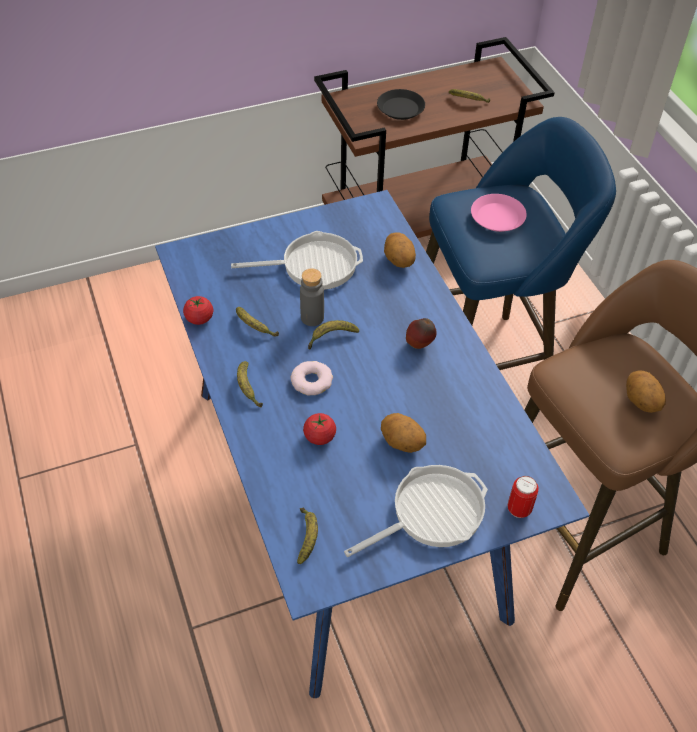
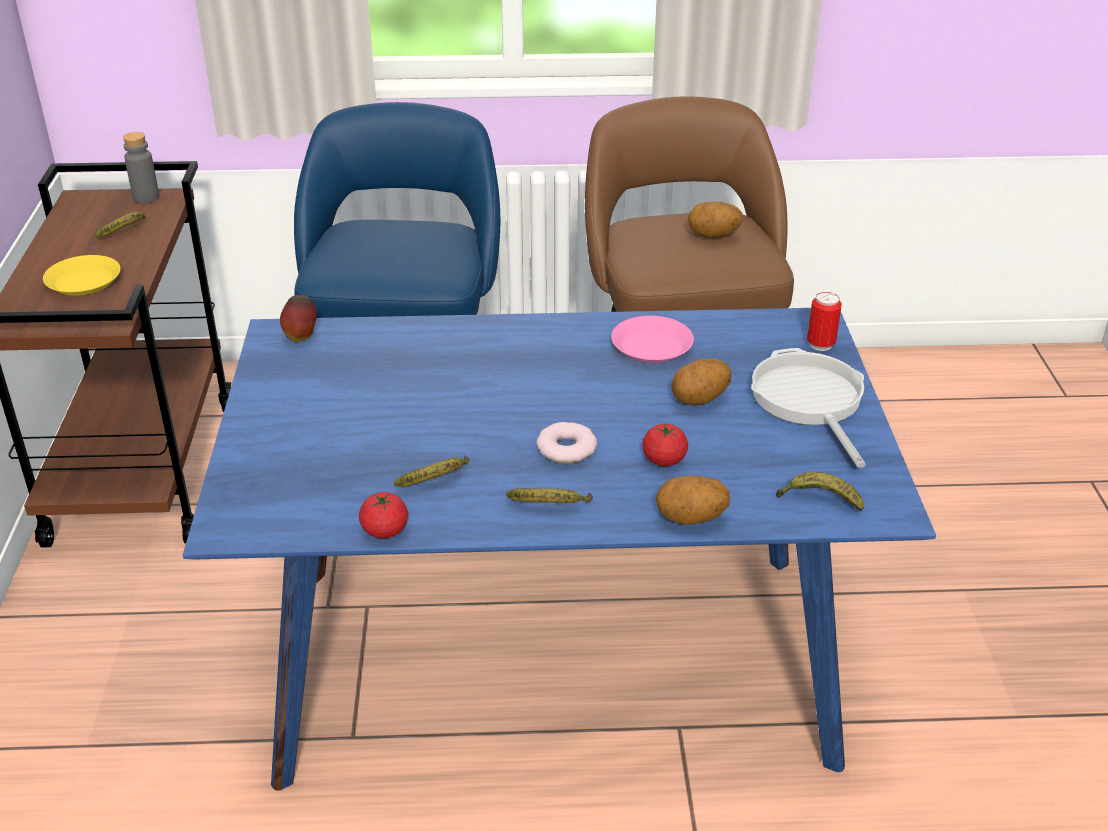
camera: 70 degrees left, 15 degrees down
(312, 317) = (451, 426): grey bottle -> grey bottle (146, 198)
(313, 265) = (351, 406): frying pan -> none
(331, 337) = (498, 418): banana -> none
(398, 261) = (395, 338): potato -> potato (691, 520)
(400, 108) = (83, 281): black plate -> yellow plate
(419, 344) = (550, 354): apple -> apple (301, 337)
(497, 217) = (382, 249): pink plate -> pink plate (652, 346)

